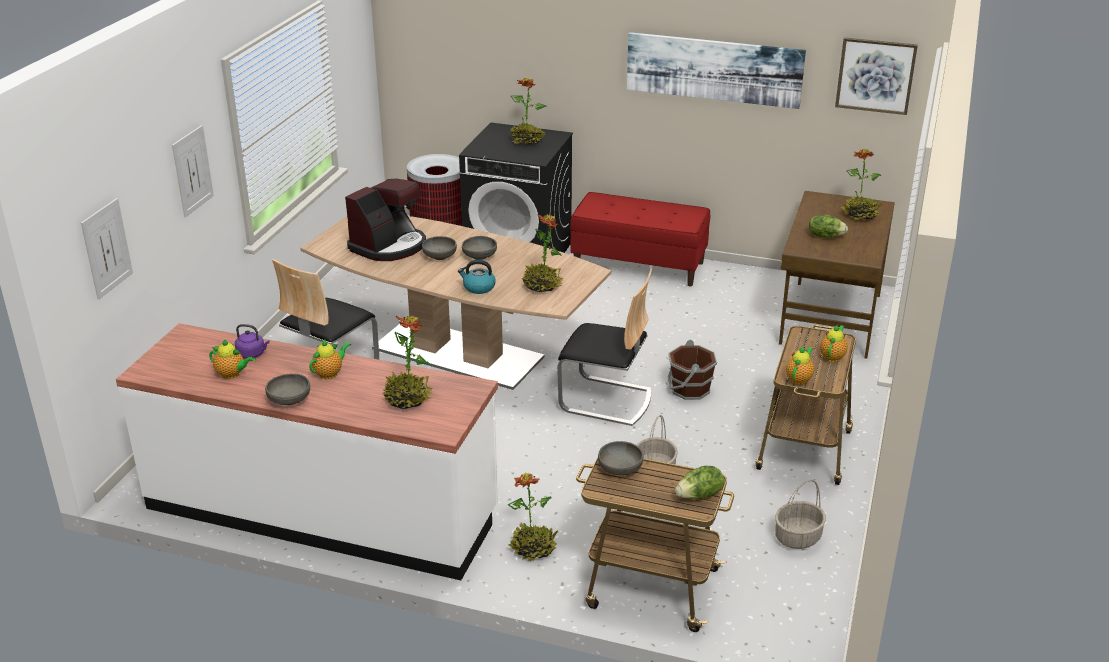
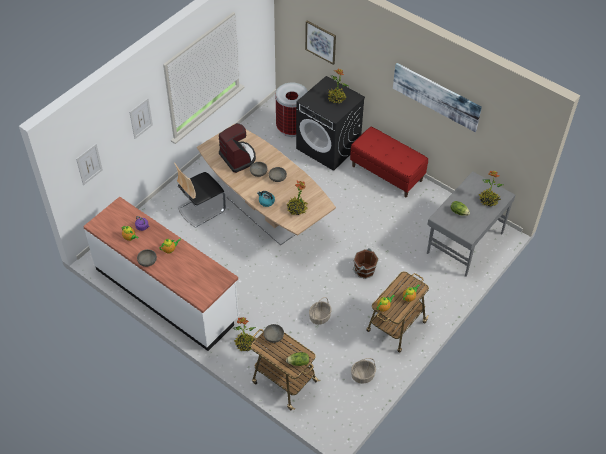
camera: 20 degrees right, 20 degrees up
(389, 246) = (238, 157): coffee machine -> coffee machine turned 90 degrees counterclockwise
(408, 399) = (195, 276): potted plant -> none
(606, 400) = (320, 265): chair -> none
(829, 319) = (464, 242): brown desk -> grey desk
(875, 75) = (514, 132): picture -> picture (320, 42)

